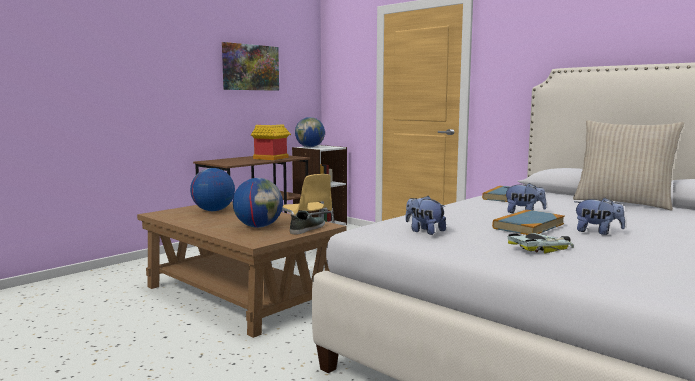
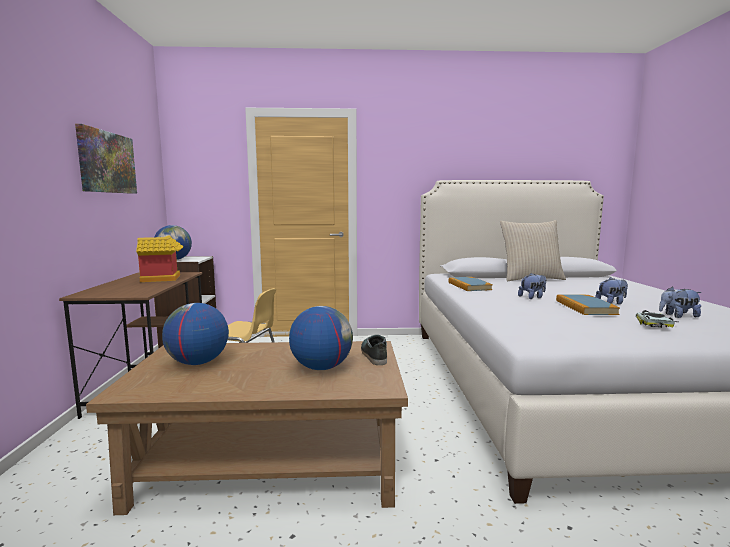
camera: 45 degrees left, 0 degrees up
(424, 231) = (568, 329): plush toy -> plush toy (678, 316)

